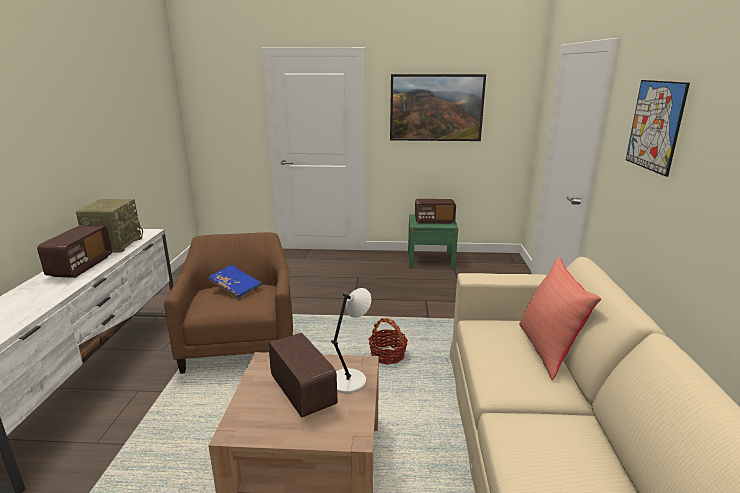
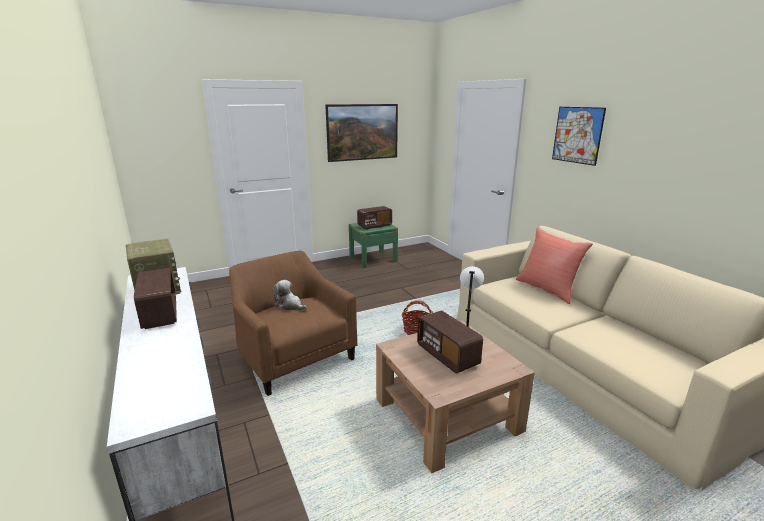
camera: 30 degrees left, 0 degrees up
(235, 288) = (289, 306): blue book -> plush toy
(302, 392) = (447, 356): radio -> radio turned 150 degrees counterclockwise

